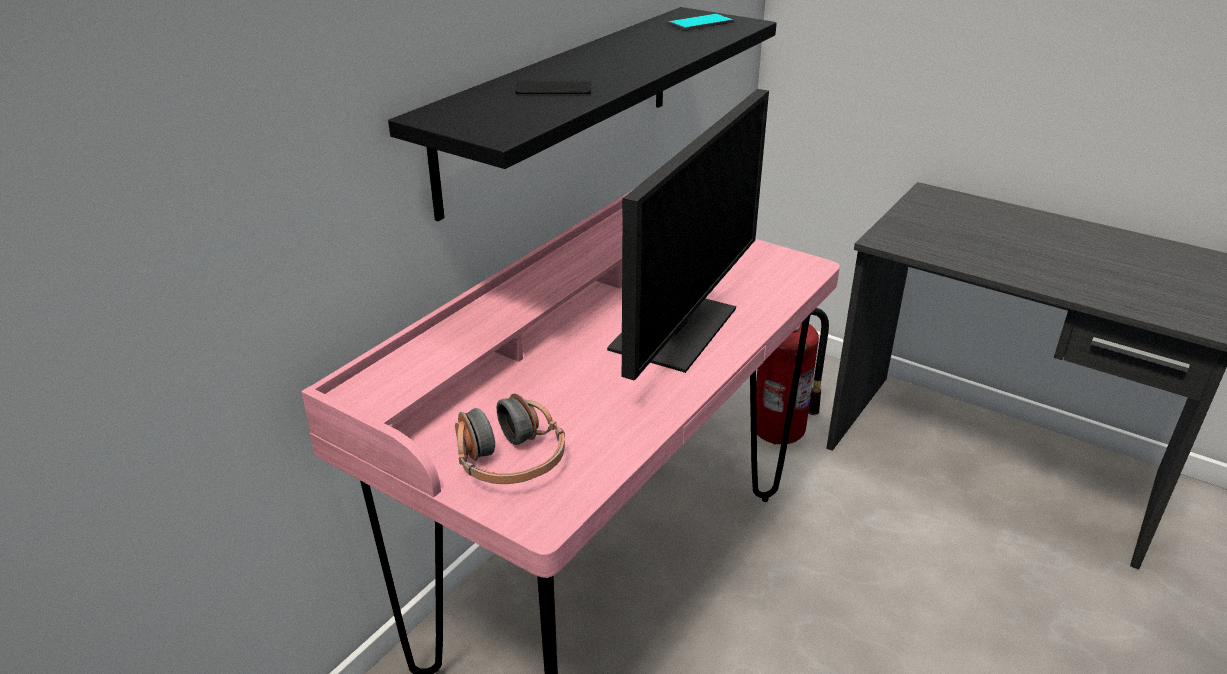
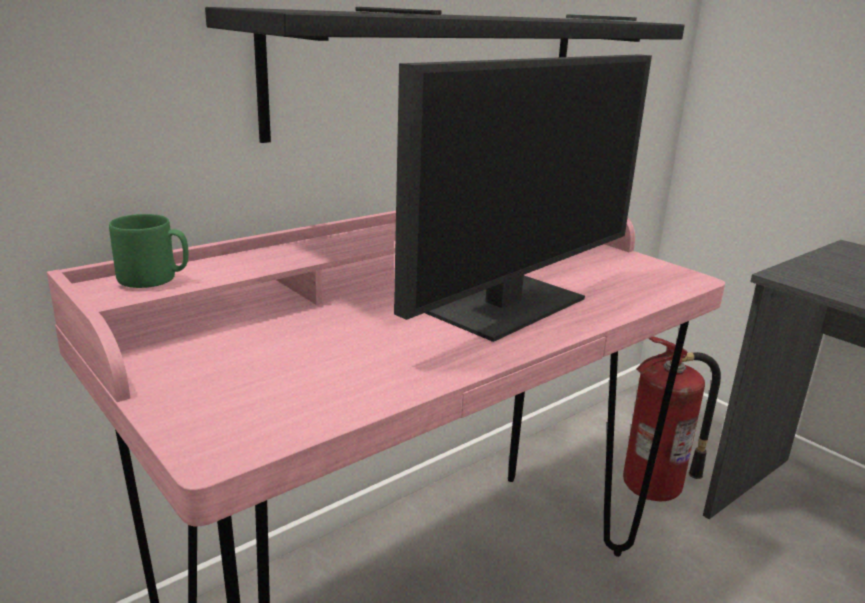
camera: 15 degrees right, 10 degrees down
(396, 377) = (154, 279): none -> green mug
(510, 461) = (231, 385): headphones -> none

